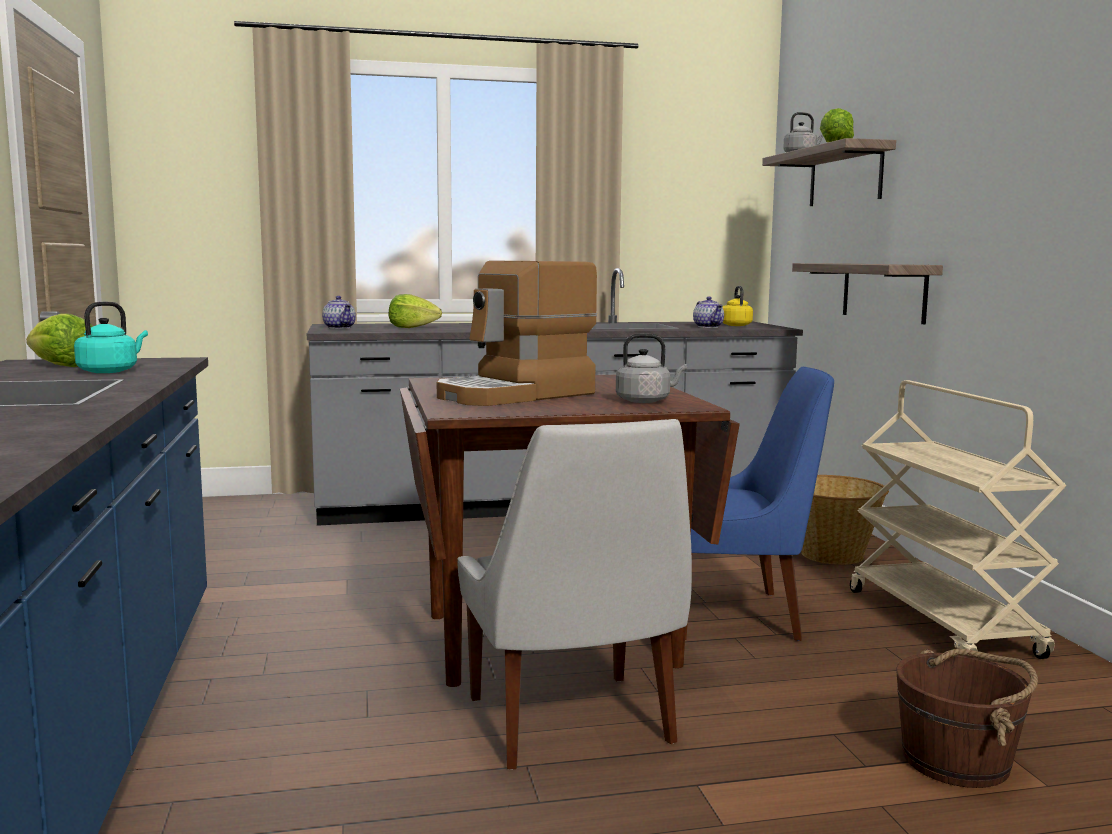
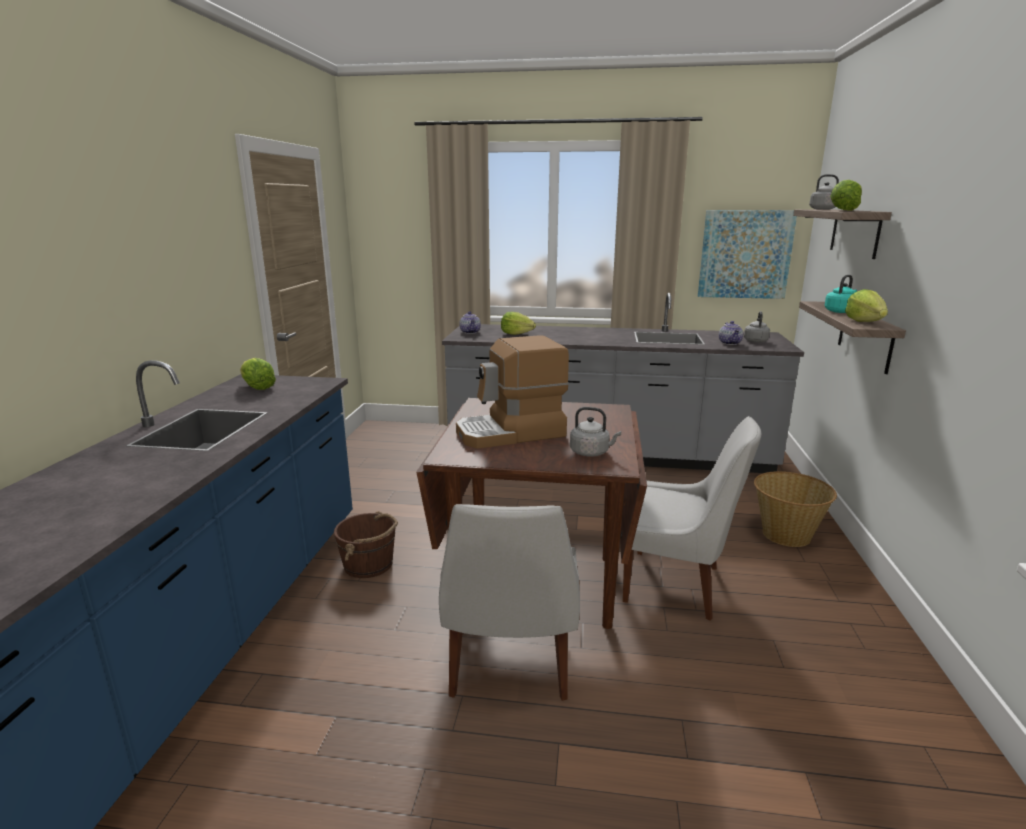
camera: 20 degrees right, 10 degrees up
(110, 371) = (273, 398): turquoise kettle -> turquoise kettle (840, 311)
(699, 223) = (745, 254): none -> picture
(735, 325) = (755, 340): yellow kettle -> grey kettle
(736, 615) = (676, 585): blue chair -> white chair
(892, 264) = (865, 322): none -> lettuce
(943, 623) = (836, 624): beige cart -> none
(958, 761) = (762, 773): brown bucket -> brown bucket (369, 564)

